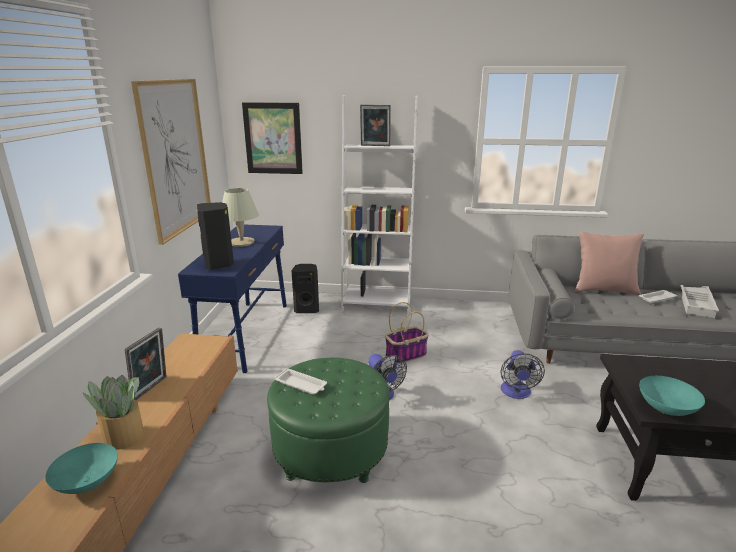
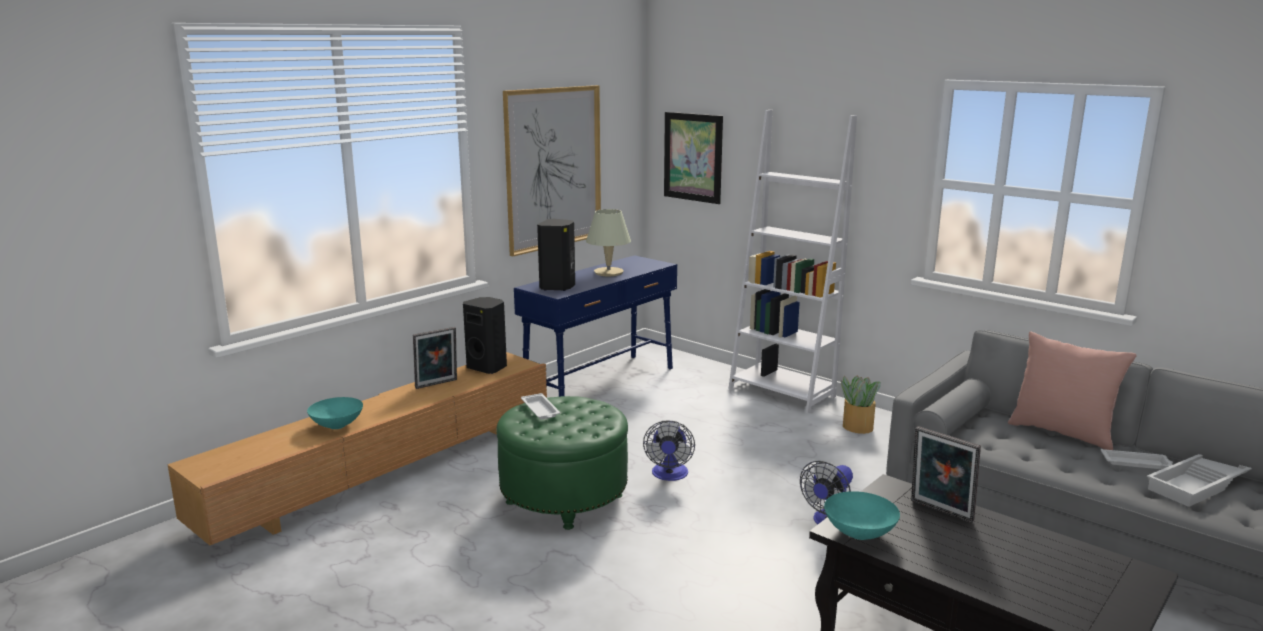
camera: 35 degrees right, 5 degrees down
(123, 437) = (385, 408): potted plant -> potted plant (857, 427)
(307, 309) = (692, 377): black speaker -> black speaker (488, 367)
(375, 146) = (797, 176): picture frame -> picture frame (939, 512)
(406, 355) = (747, 449): basket -> none

